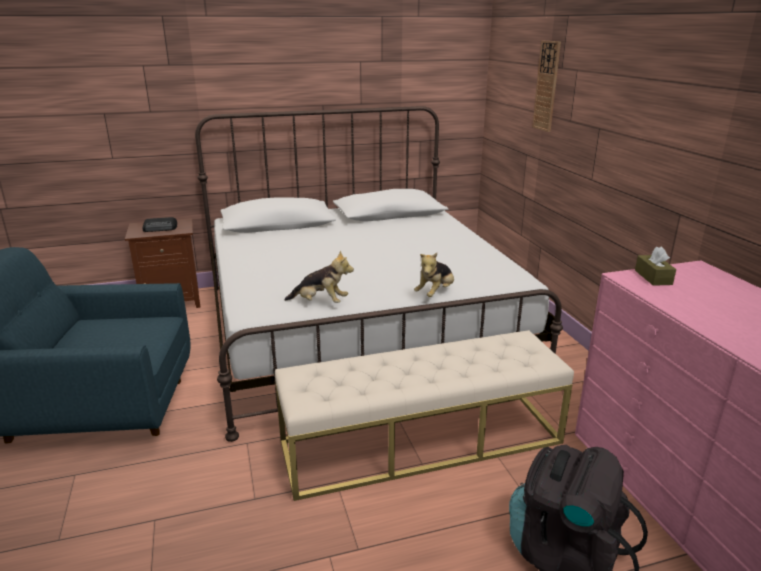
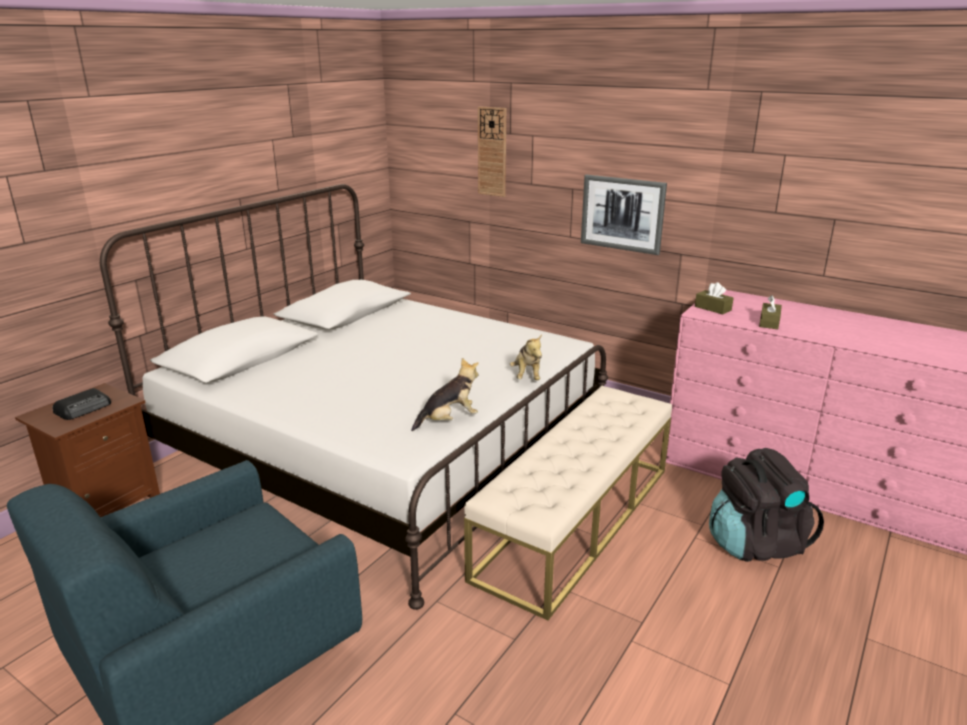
camera: 40 degrees left, 0 degrees up
(633, 159) = (622, 214): none -> picture
(695, 308) = (769, 322): none -> brown tissue box

